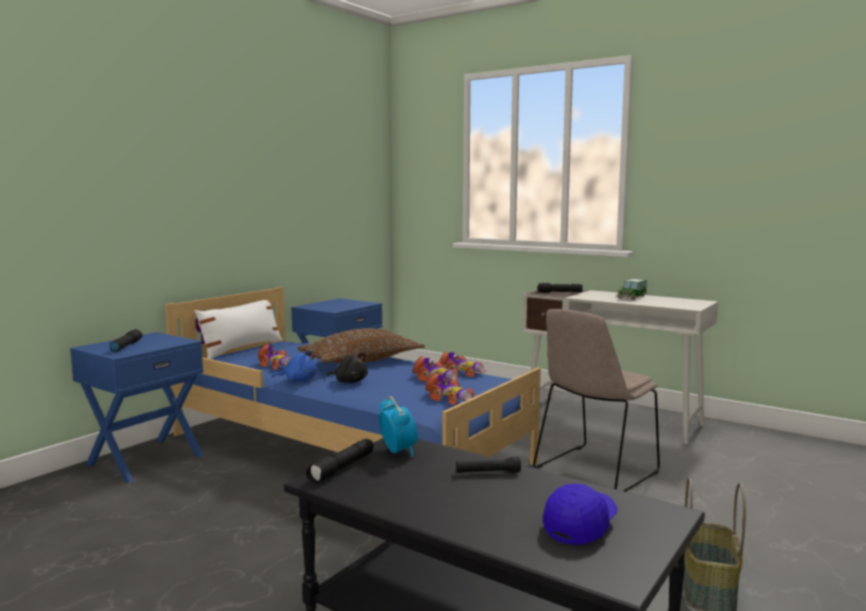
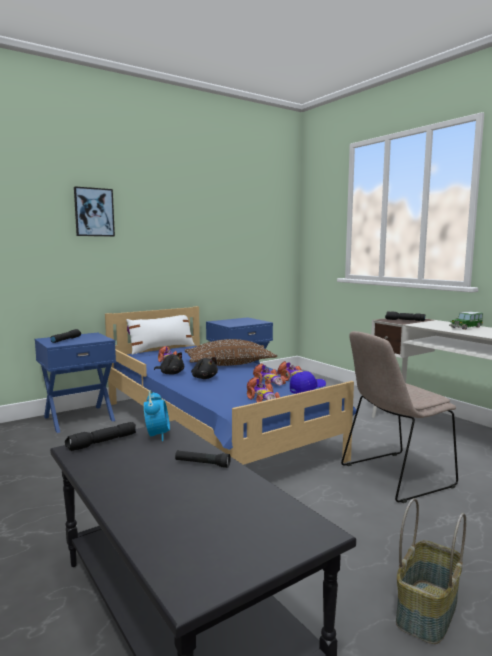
camera: 20 degrees right, 0 degrees up
(145, 157) = (94, 212): none -> picture
(298, 380) = (171, 373): blue plush toy -> black plush toy
(580, 526) = (220, 527): blue cap -> blue cap (307, 390)

